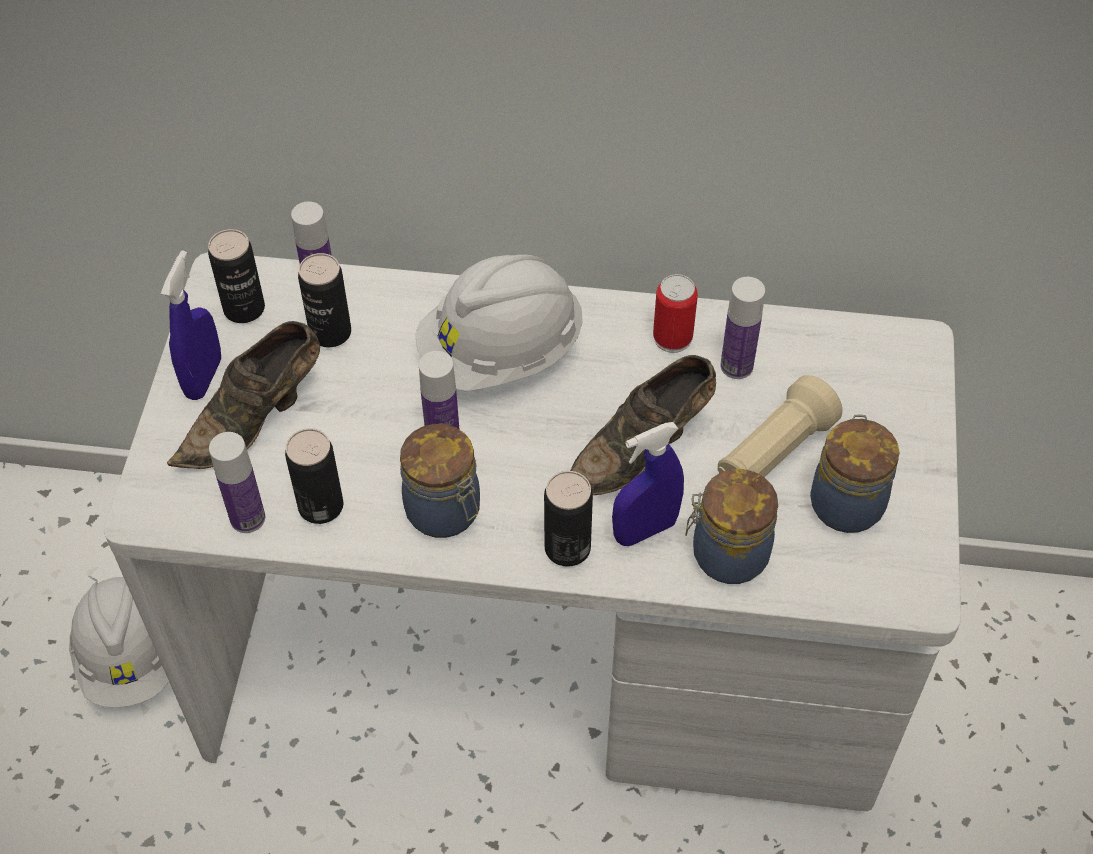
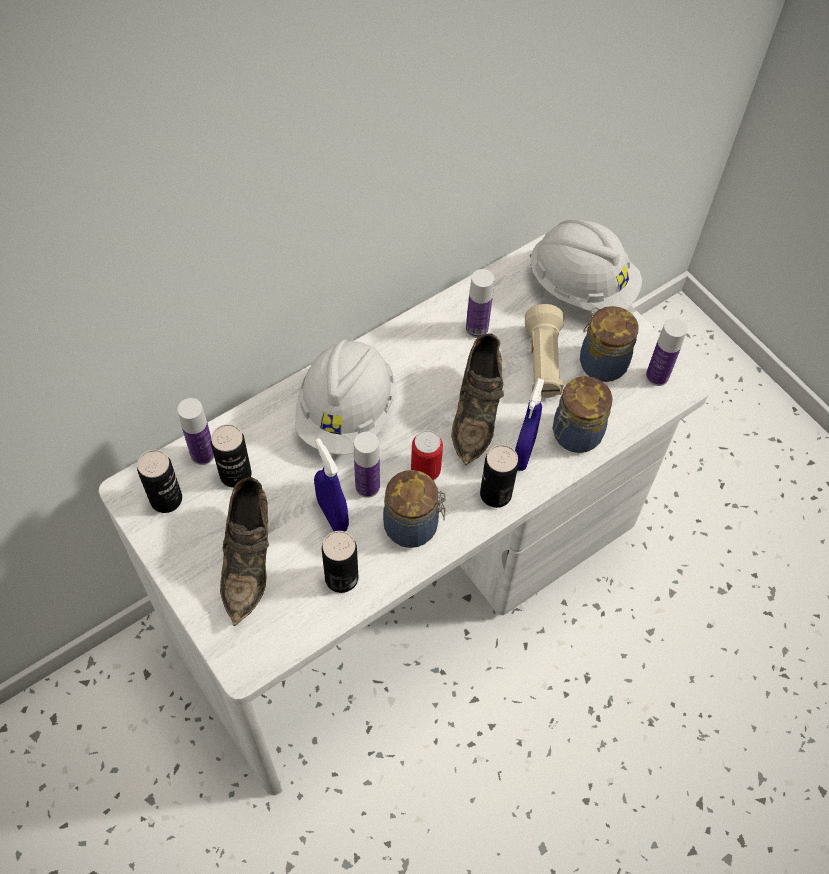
camera: 45 degrees left, 5 degrees up
(131, 656) = (167, 776): white hard hat -> white hard hat (581, 287)
(204, 377) = (188, 559): blue spray bottle -> blue spray bottle (332, 515)
(247, 518) = (307, 618): bottle -> bottle (657, 376)
(672, 338) = (428, 337): can -> can (425, 470)

